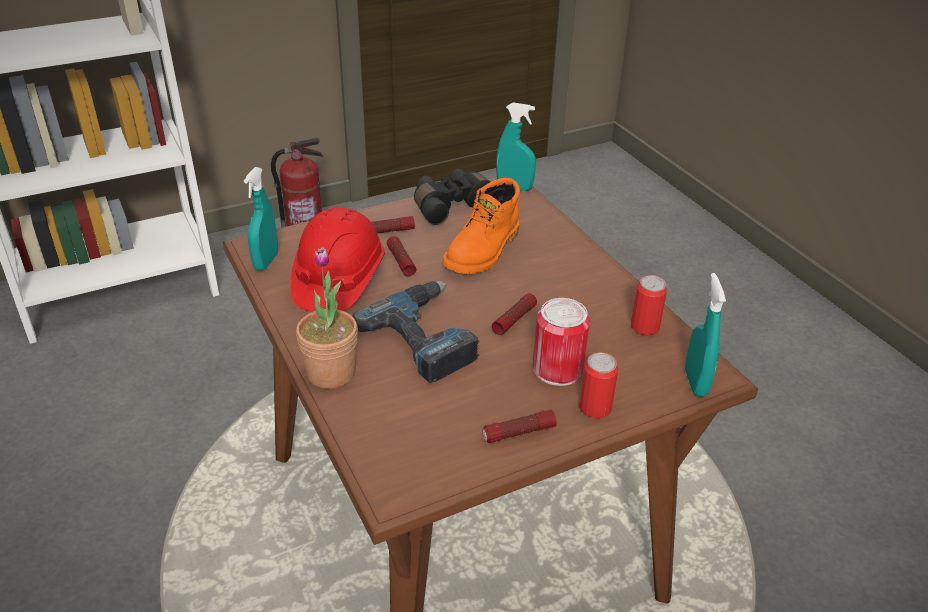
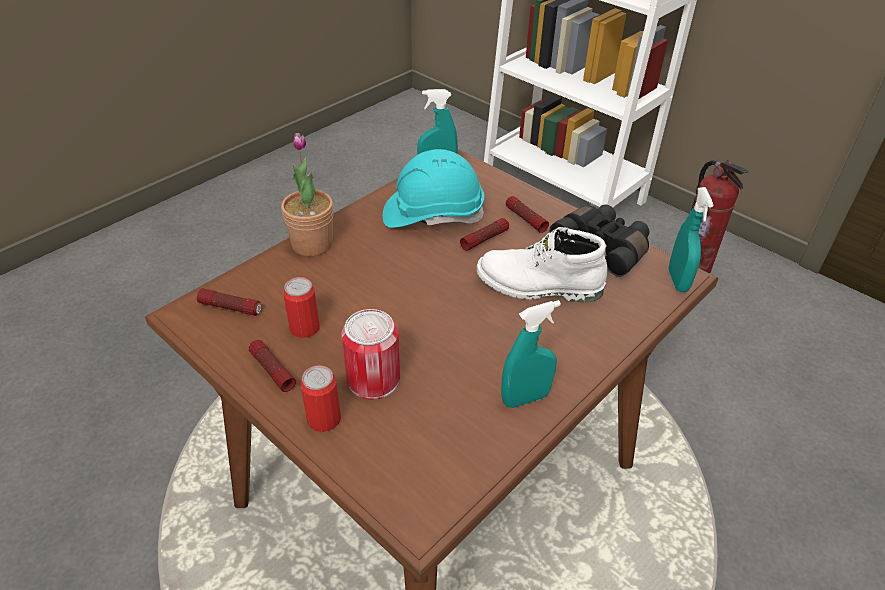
camera: 70 degrees right, 5 degrees up
(338, 281) = (432, 214): red hard hat -> turquoise hard hat
(427, 337) = (382, 283): power drill -> none
(484, 251) = (538, 286): orange boot -> white boot
(514, 319) = (437, 332): flashlight -> flashlight (231, 308)
(644, 327) = (479, 439): can -> can (305, 328)
(695, 383) = (398, 502): turquoise spray bottle -> turquoise spray bottle (525, 398)

